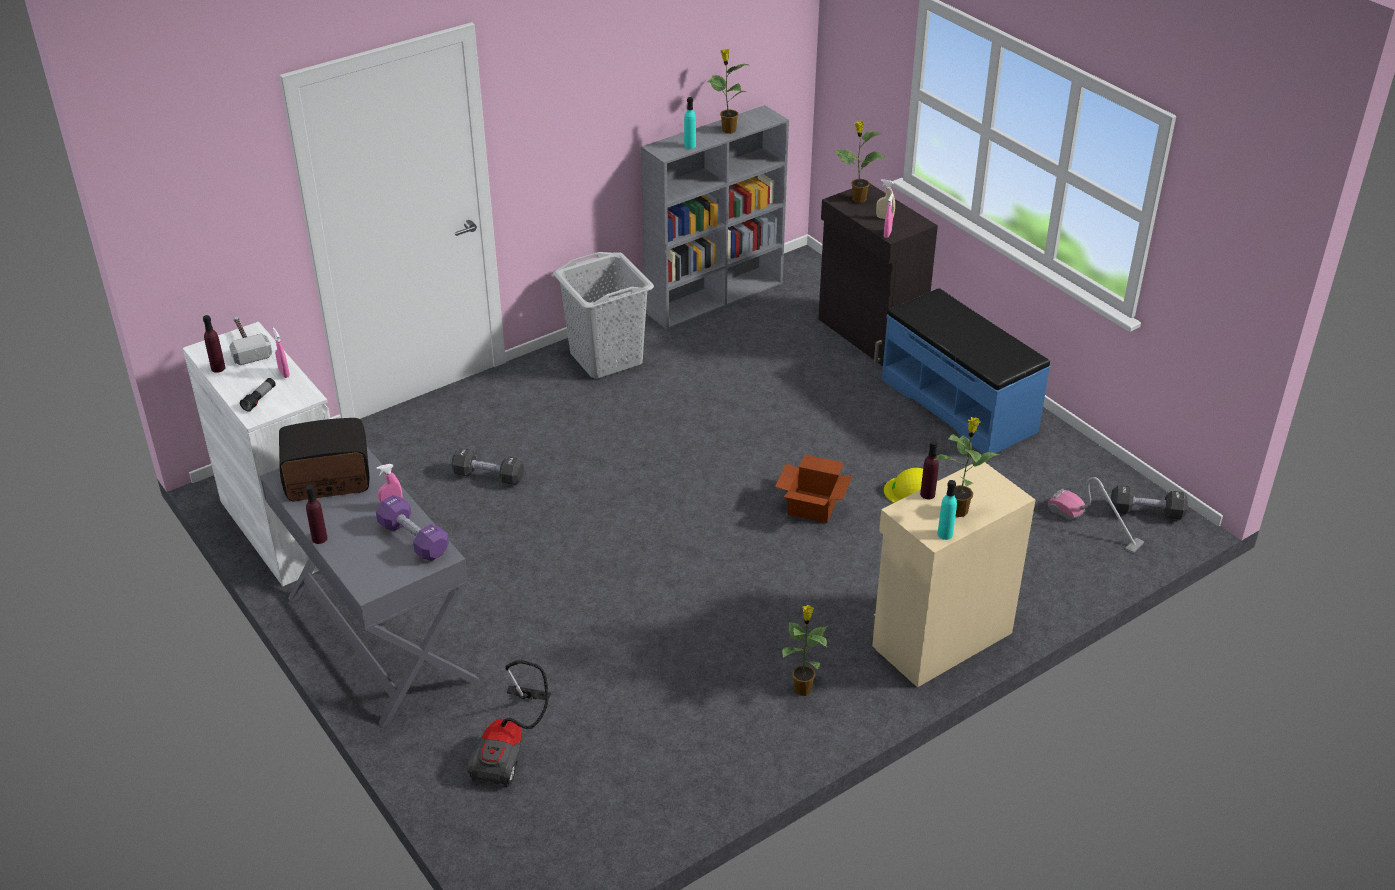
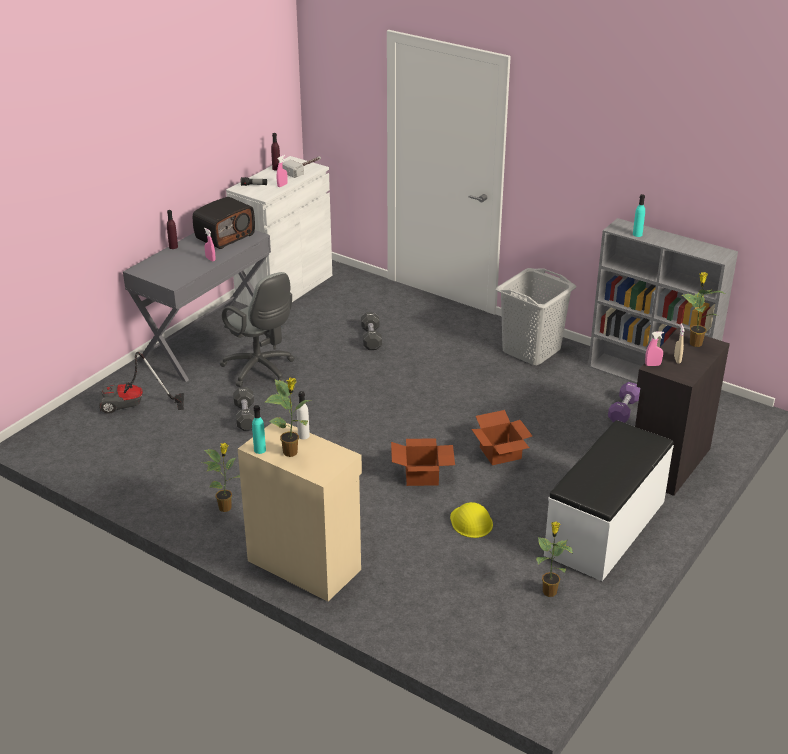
camera: 70 degrees right, 5 degrees down
(327, 480) = (225, 236): radio -> radio turned 75 degrees clockwise
(413, 539) = (184, 272): purple dumbbell -> purple dumbbell (623, 411)
(500, 595) = (261, 370): none -> grey office chair
(727, 130) = (678, 244): potted plant -> potted plant (549, 591)
(800, 438) = (500, 454): none -> cardboard box
(927, 494) = (303, 436): purple bottle -> white bottle
(959, 404) = (606, 528): blue bench -> white bench
(1094, 525) = (490, 633): vacuum cleaner -> none
(1146, 512) = (529, 665): black dumbbell -> black dumbbell (245, 416)

